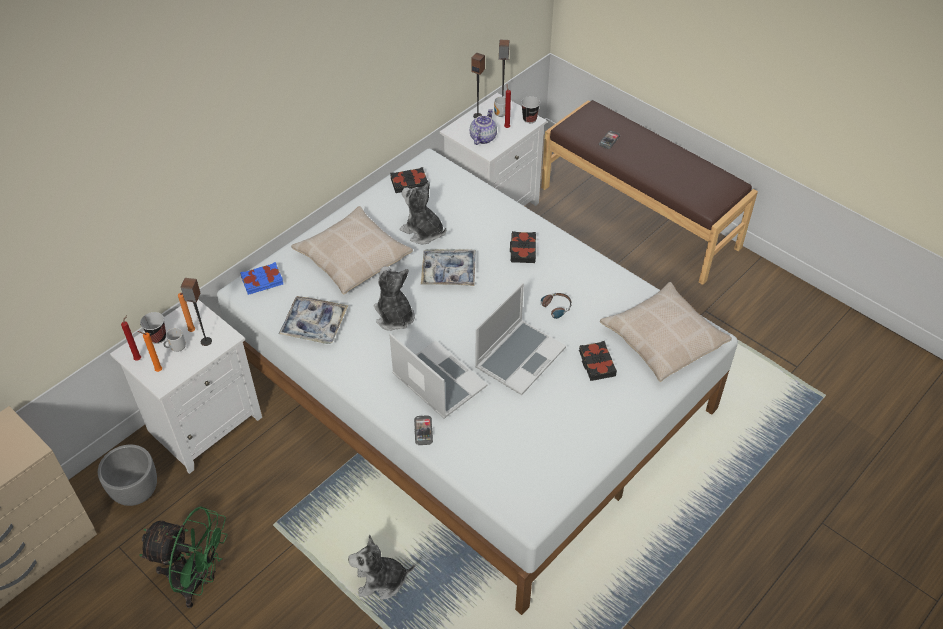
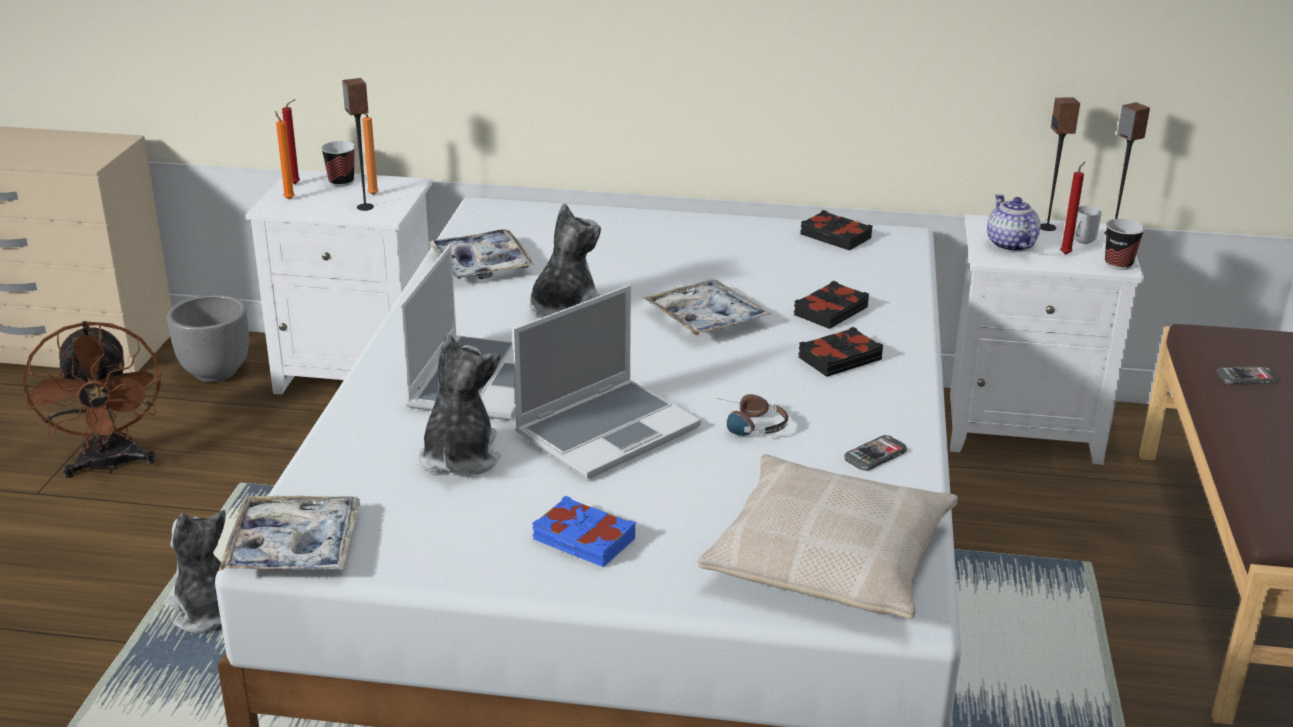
camera: 55 degrees right, 20 degrees down
(177, 348) = (336, 196): mug -> none
(197, 581) = (110, 465): green fan -> brown fan
(262, 281) = (515, 212): blue book -> blue book (583, 540)
(353, 258) = (635, 248): beige pillow -> none
(423, 232) = (756, 275): plush toy -> plush toy (459, 456)
(423, 431) = (369, 401): phone -> phone (875, 455)
(482, 138) = (1009, 245): teapot -> teapot turned 90 degrees counterclockwise
(519, 357) = (607, 430): laptop -> laptop turned 45 degrees counterclockwise
(533, 509) = (294, 547): none -> tray
(596, 364) = (680, 505): black book -> black book (829, 311)

